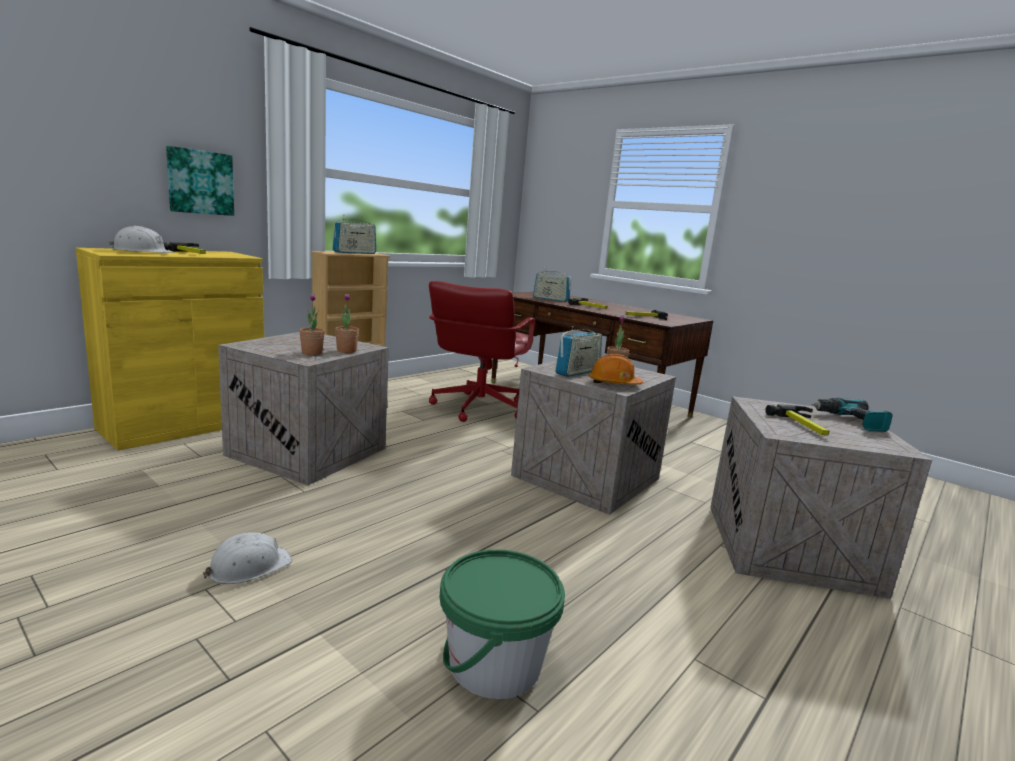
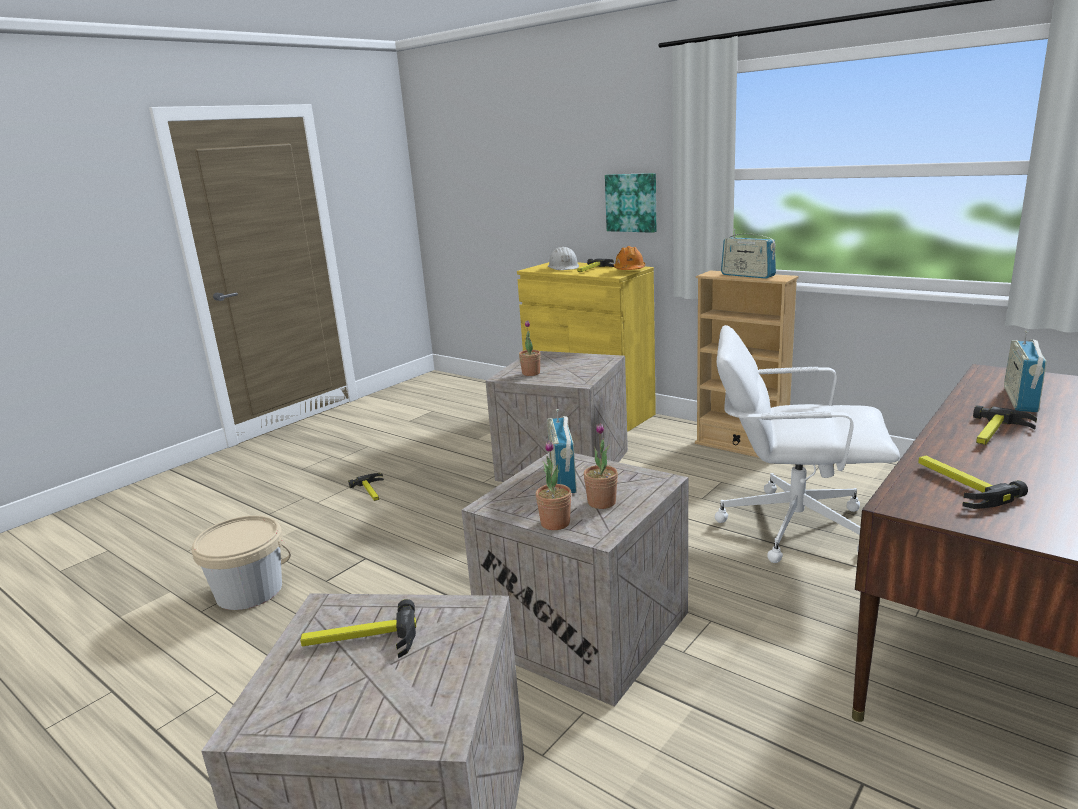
camera: 90 degrees right, 5 degrees up
(249, 567) = (372, 491): white hard hat -> hammer
(346, 351) = (552, 380): potted plant -> potted plant (555, 523)
(477, 408) = (792, 525): red office chair -> white office chair
(494, 663) = (249, 591): green bucket -> beige bucket
(577, 372) = (563, 478): radio -> radio turned 45 degrees clockwise
(613, 384) = (517, 501): orange hard hat -> orange hard hat (629, 270)
(850, 421) = (390, 710): power drill -> none

